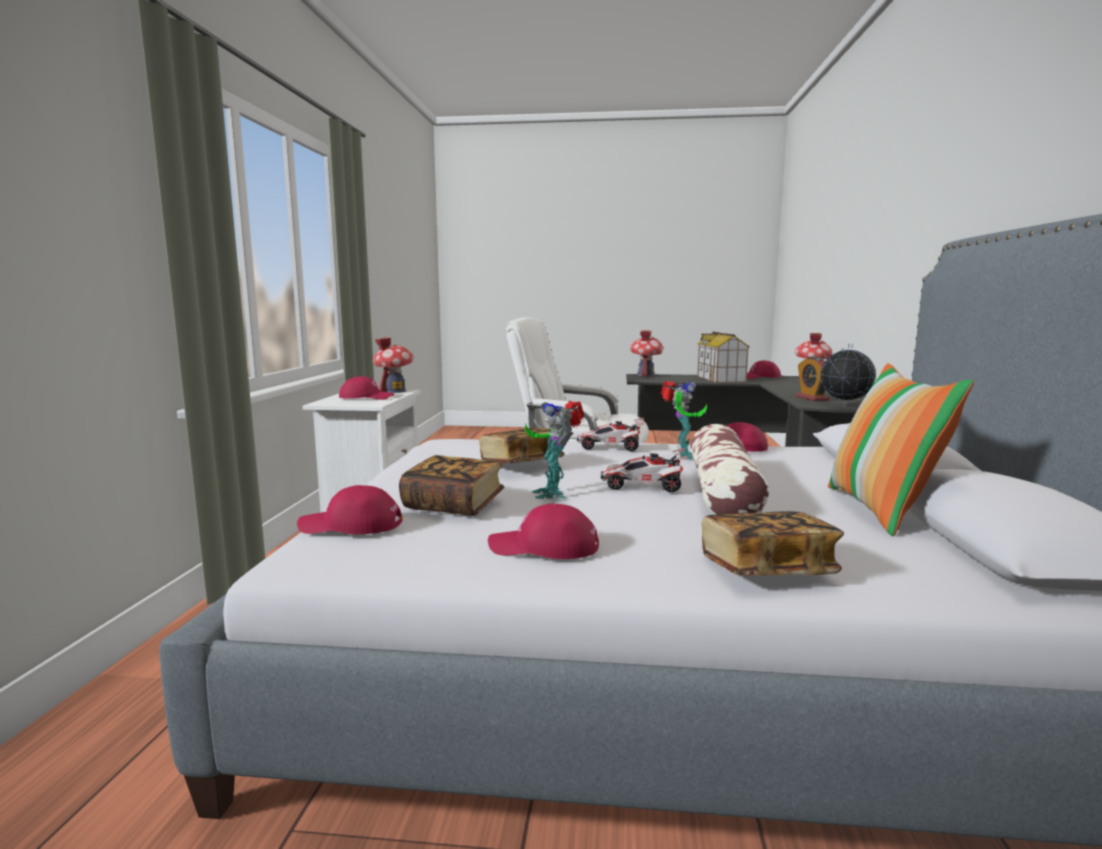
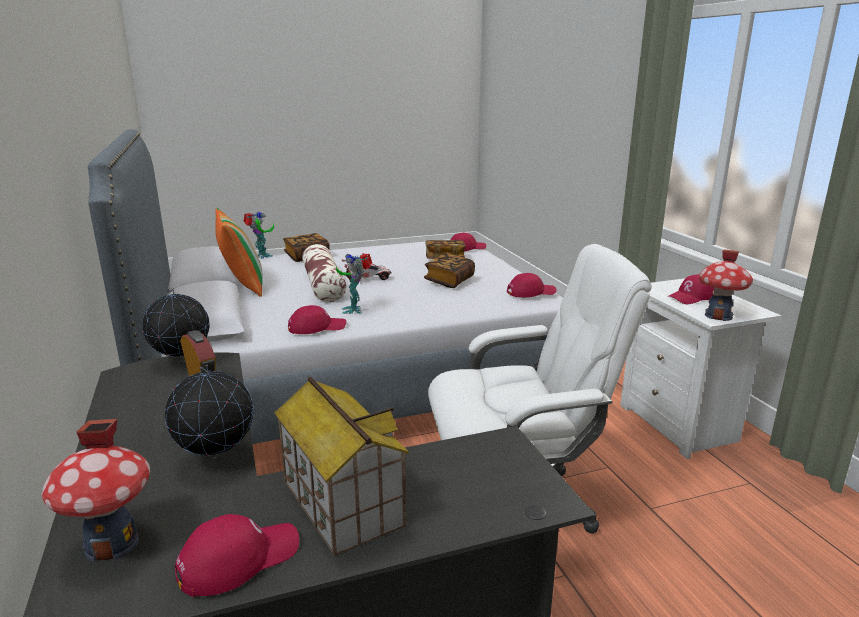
camera: 155 degrees right, 10 degrees up
(544, 547) = (386, 252): red cap -> red cap (530, 292)
(553, 493) = (410, 271): toy robot -> toy robot (262, 256)
(610, 447) = (414, 310): toy car -> none
(645, 375) = (529, 496): toy house -> none
(782, 386) = (217, 458): none -> globe

